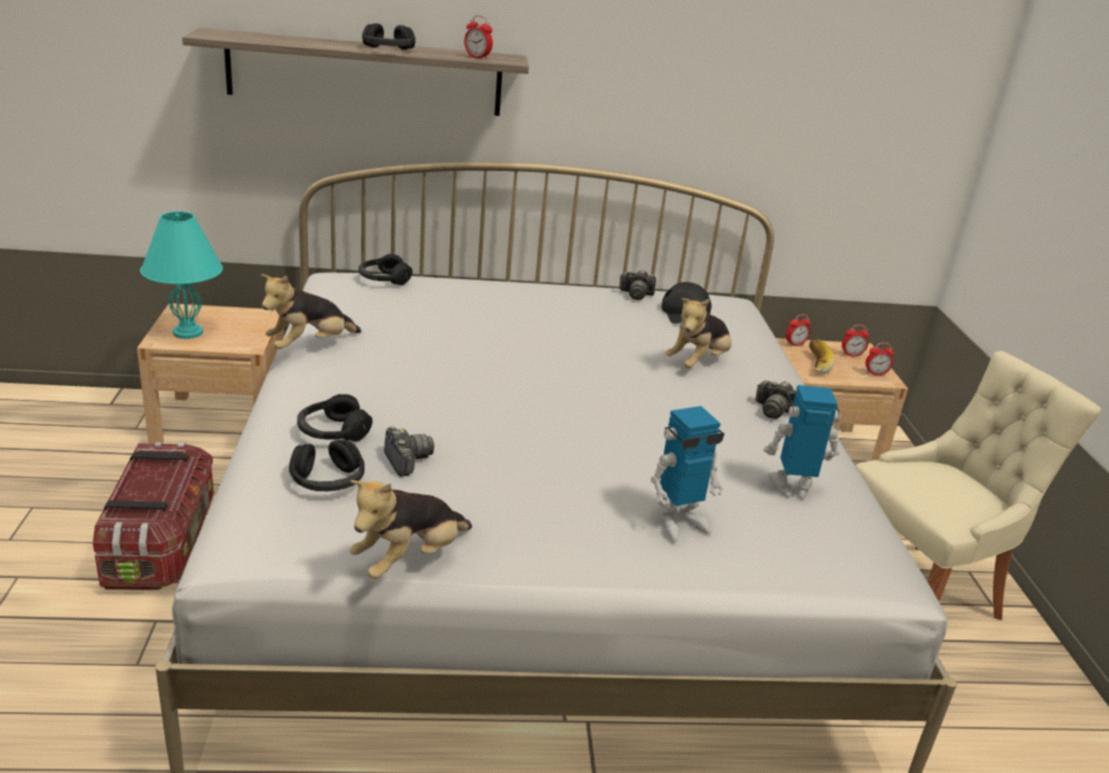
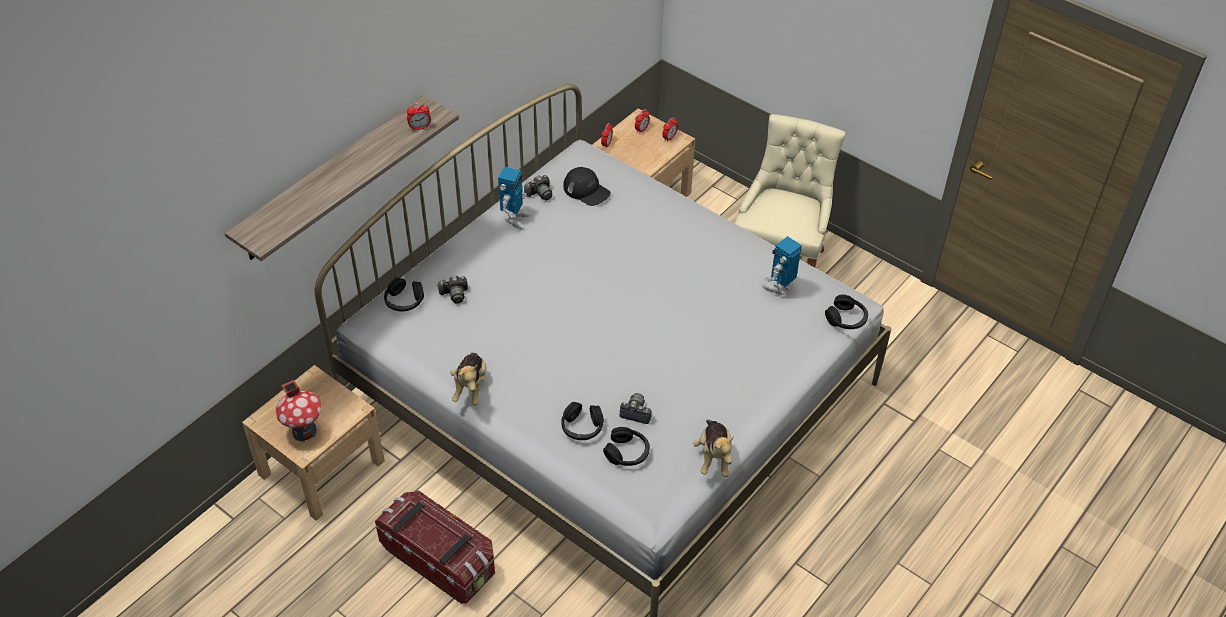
camera: 45 degrees left, 20 degrees up
(188, 332) = (304, 431): turquoise table lamp -> toy house
(388, 50) = (369, 163): black headphones -> black headphones (846, 319)
(679, 523) = (769, 347): toy robot -> toy robot (515, 219)
(698, 363) = (643, 230): plush toy -> none
(774, 411) = (715, 238): camera -> camera (454, 294)
(813, 364) = (635, 156): banana -> none

